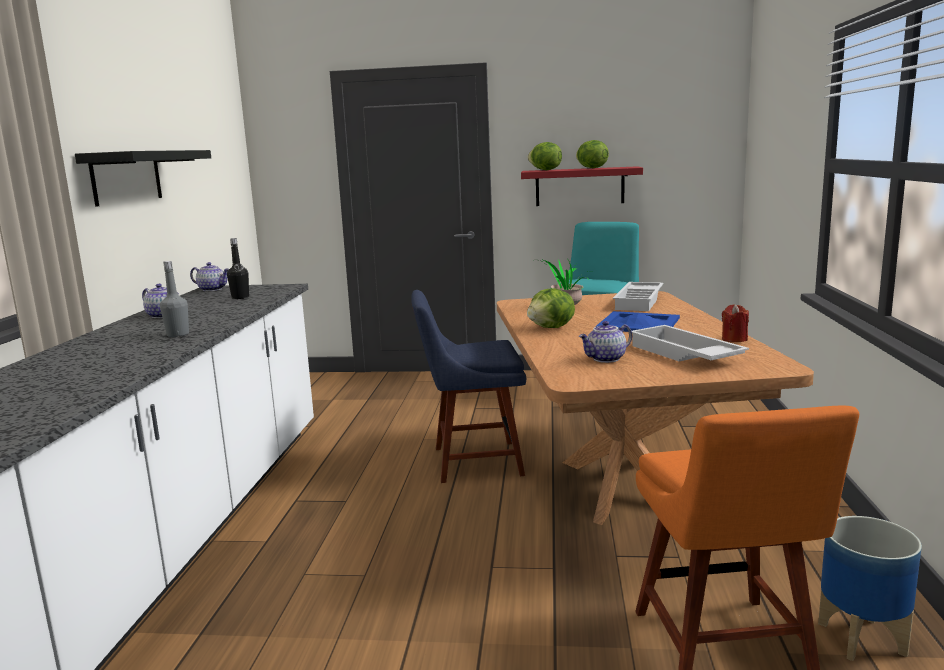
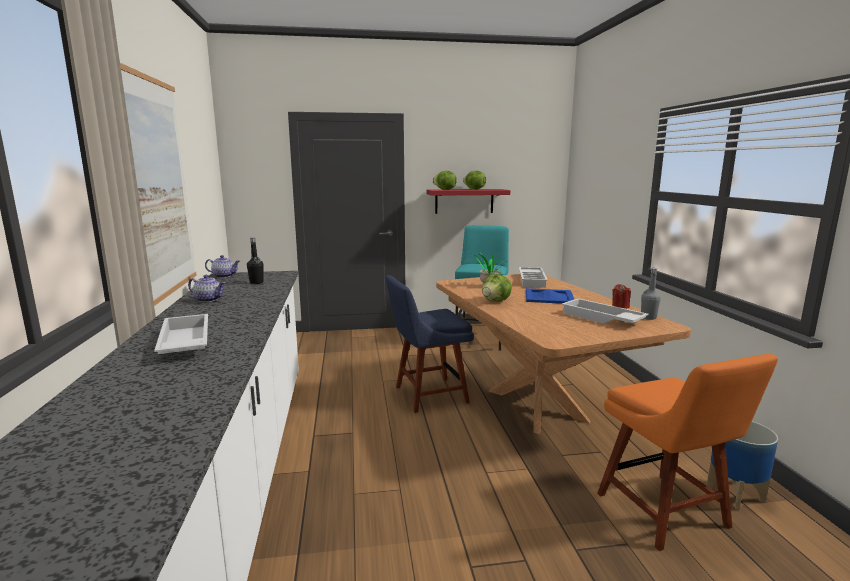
camera: 15 degrees left, 0 degrees up
(82, 361) = (184, 343): none -> white tray
(126, 177) = (160, 188): black shelf -> picture
(178, 334) = (242, 316): grey bottle -> grey bottle (648, 317)
(606, 359) = (557, 323): teapot -> none

